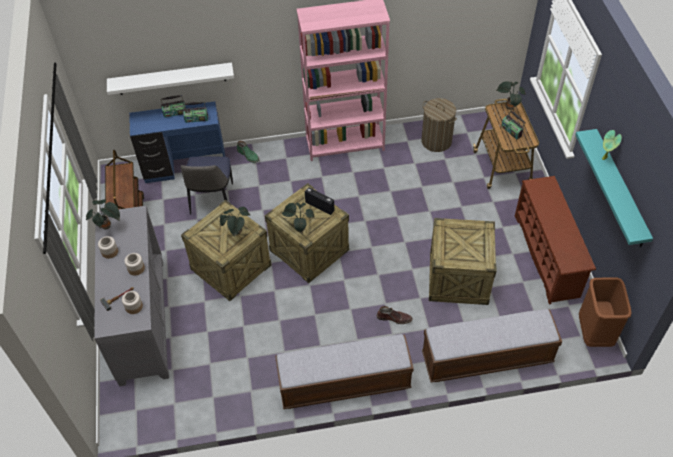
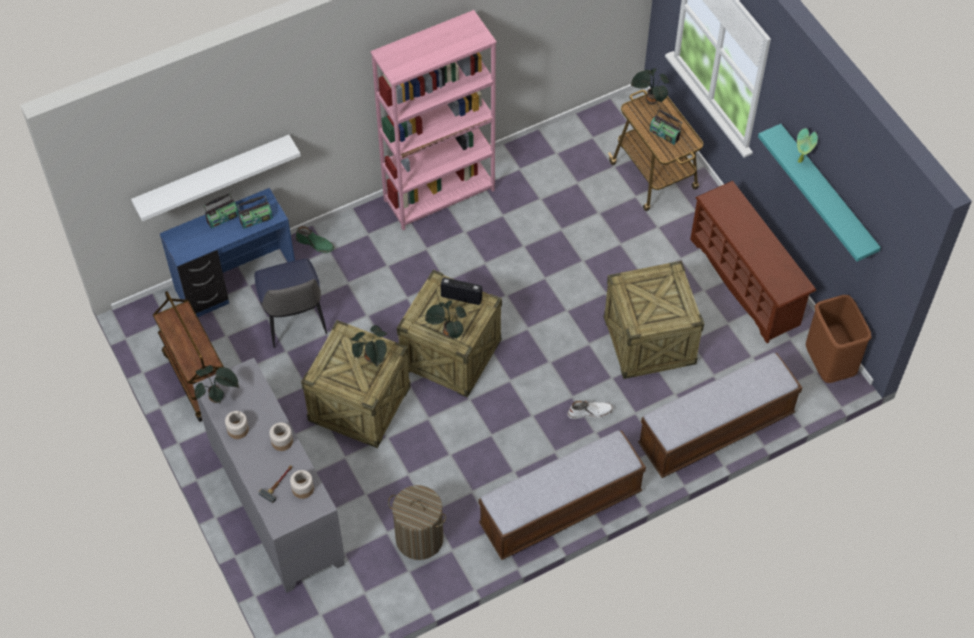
camera: 20 degrees left, 5 degrees up
(394, 318) = (590, 412): brown boot -> white boot
(436, 141) = (557, 160): laundry basket -> laundry basket (419, 538)

